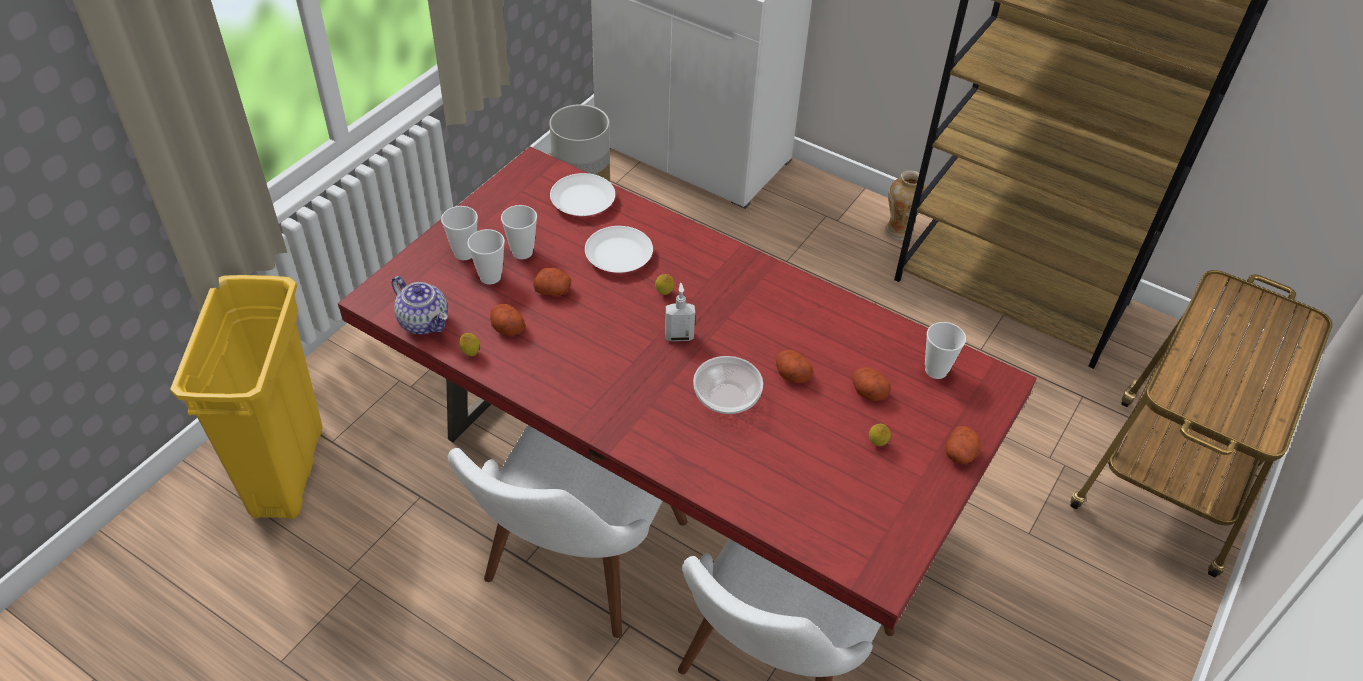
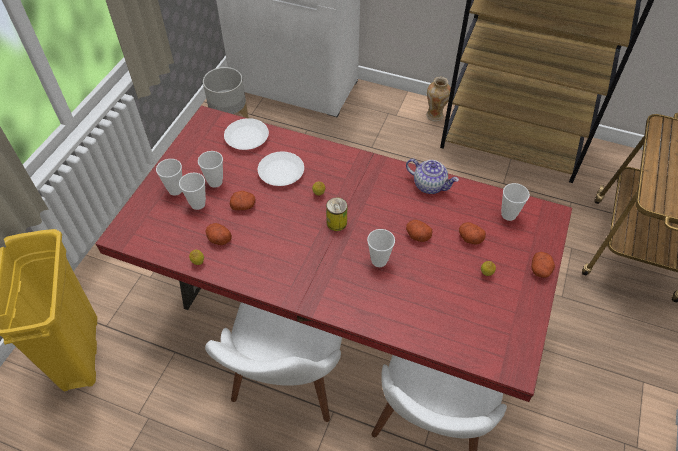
camera: 10 degrees left, 5 degrees up
(424, 322) = (160, 245): teapot -> teapot (430, 185)
(679, 336) = (336, 223): soap dispenser -> can
(725, 397) = (379, 260): bowl -> cup

